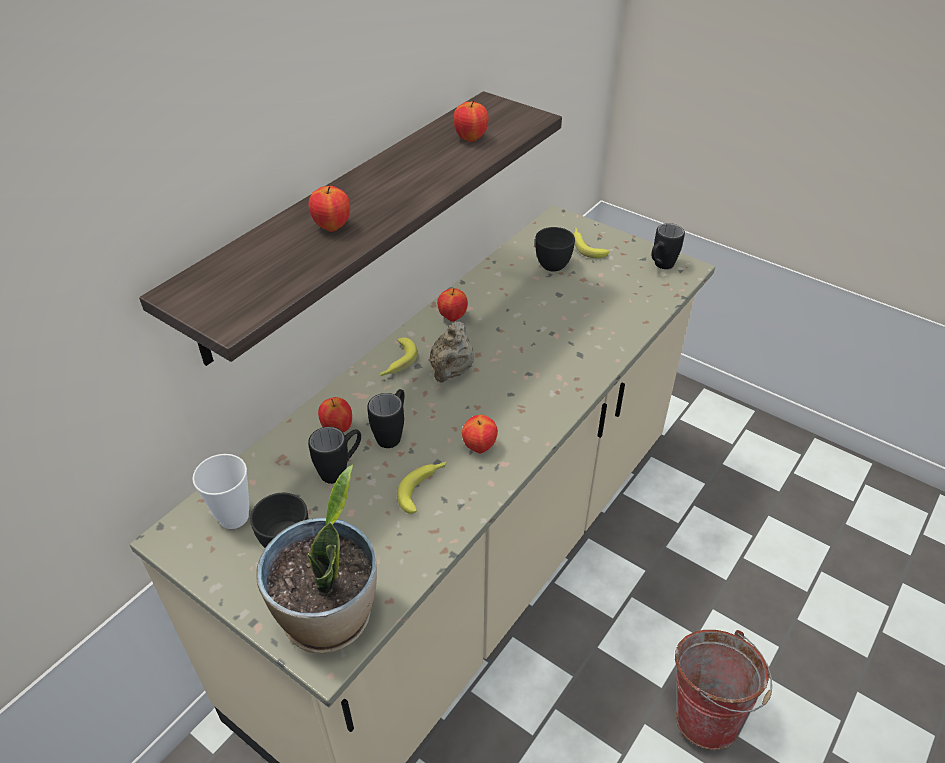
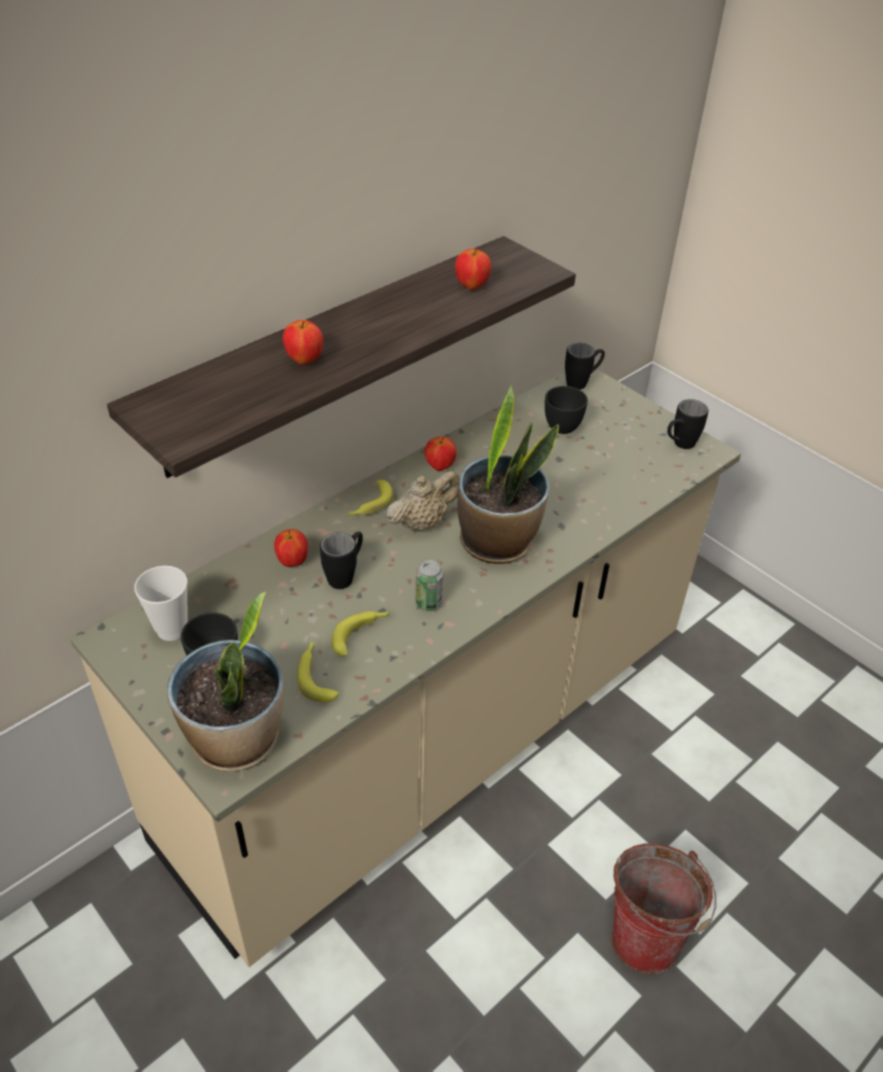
camera: 10 degrees right, 0 degrees up
(340, 470) = (285, 602): black mug -> black mug (582, 382)
(451, 371) = (422, 522): beige teapot -> beige teapot turned 150 degrees counterclockwise
(479, 447) = (428, 603): apple -> can
(526, 378) = (497, 542): none -> potted plant
(586, 246) = (605, 411): banana -> banana (316, 675)

